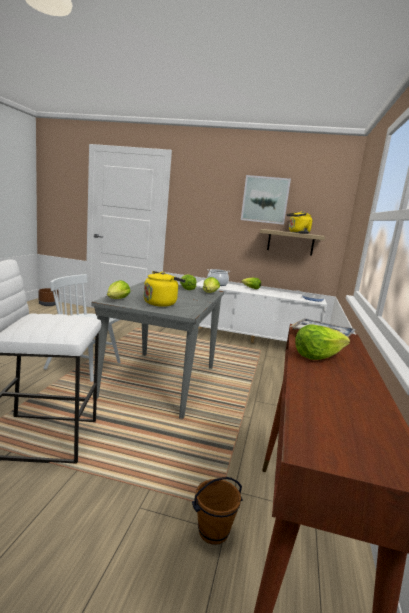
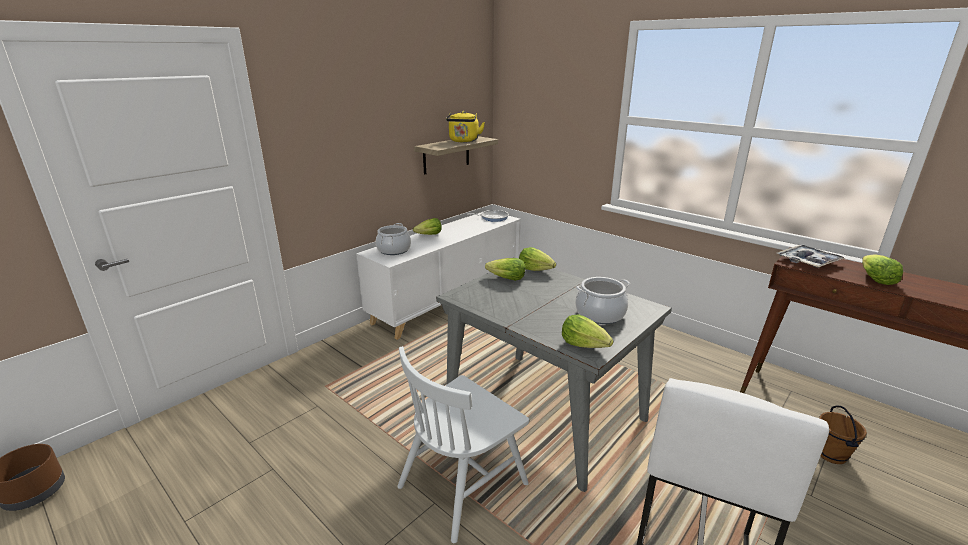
camera: 60 degrees left, 10 degrees up
(161, 303) = (599, 314): yellow kettle -> cooking pot
(265, 200) = (410, 102): picture -> none

